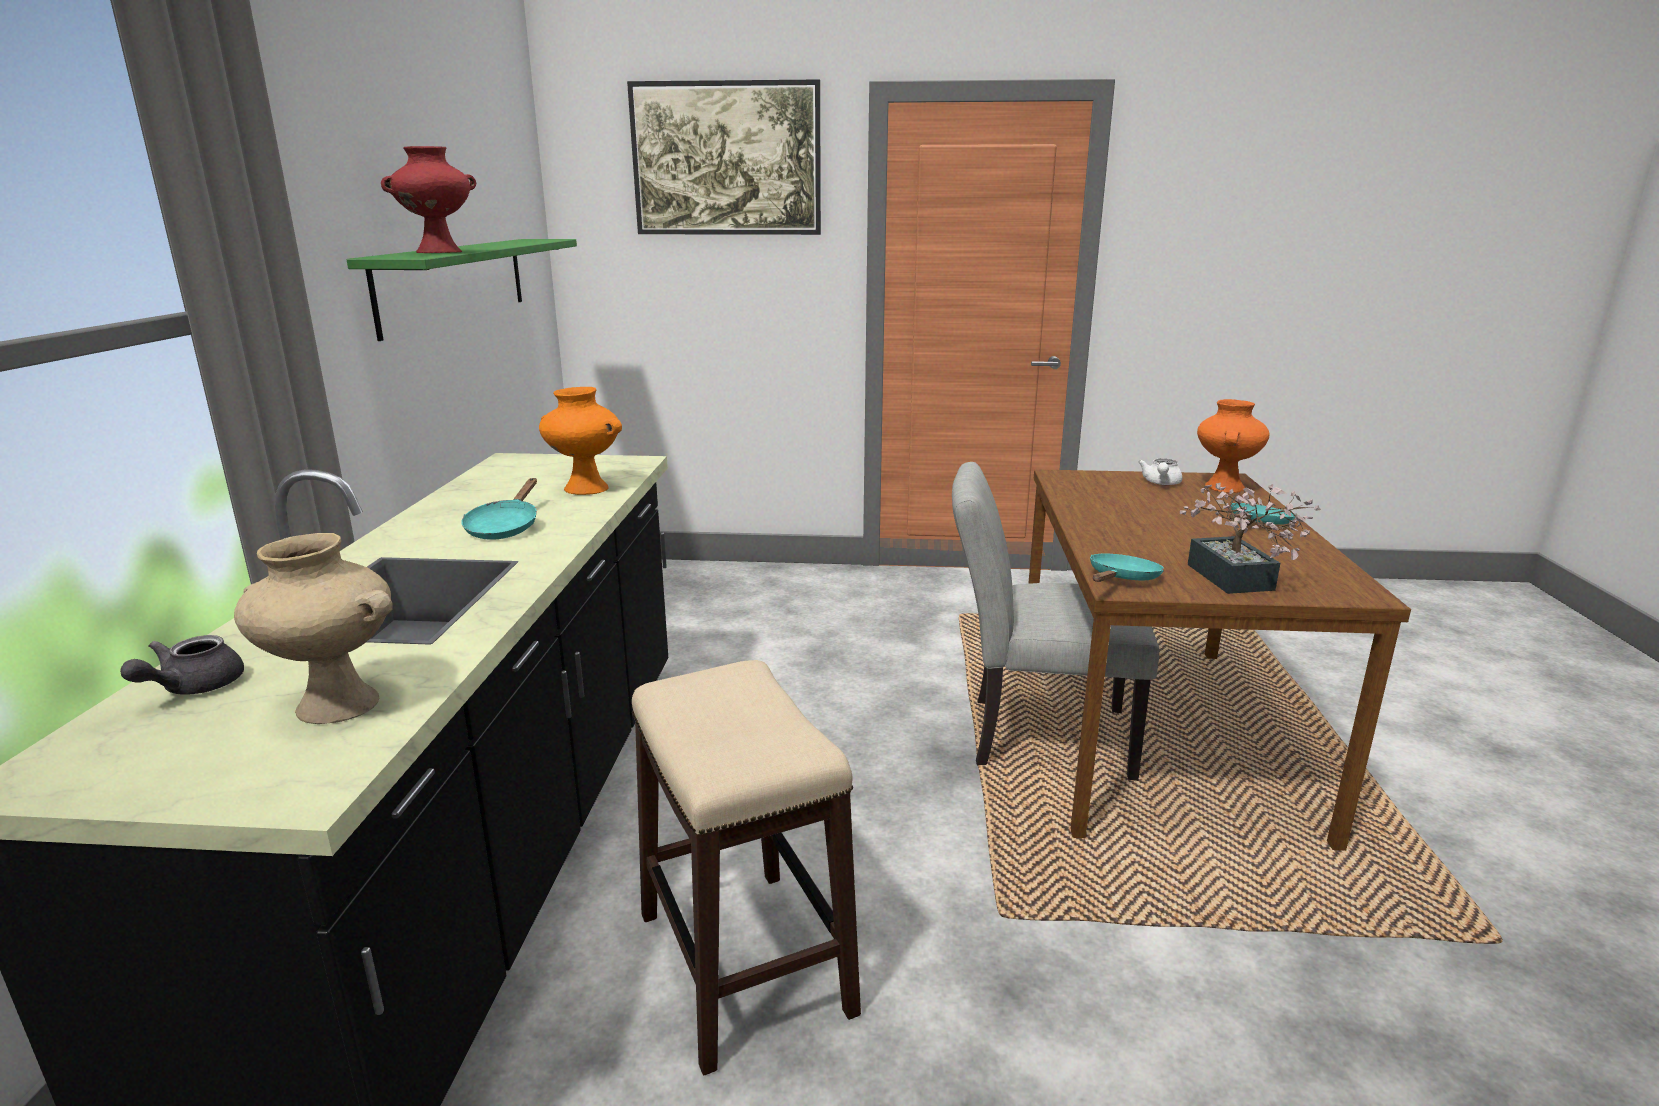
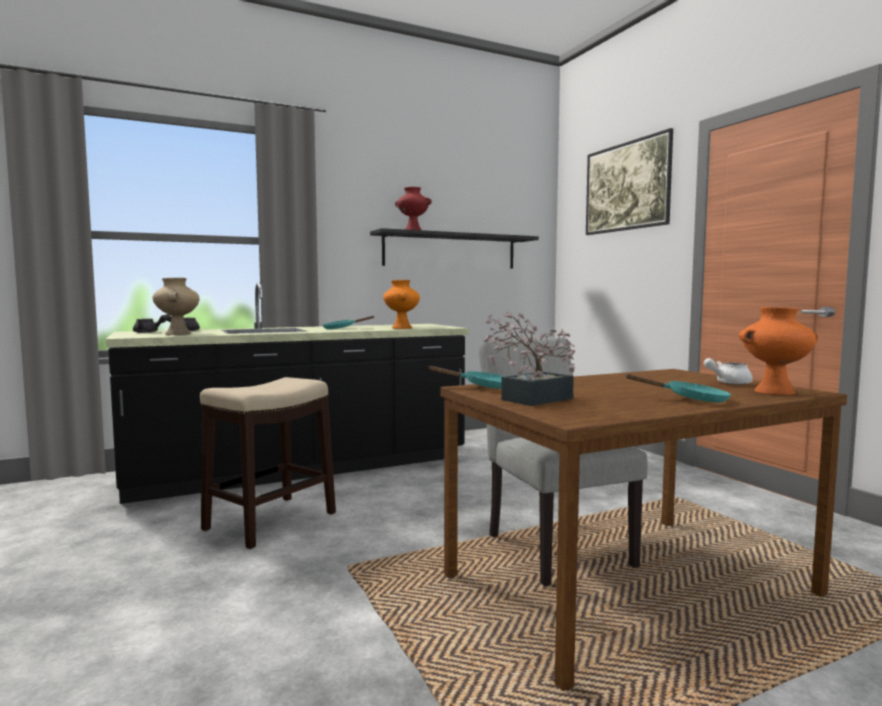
camera: 60 degrees right, 15 degrees down
(155, 746) = (148, 332): none -> grey teapot
(455, 283) = (450, 251): green shelf -> black shelf

